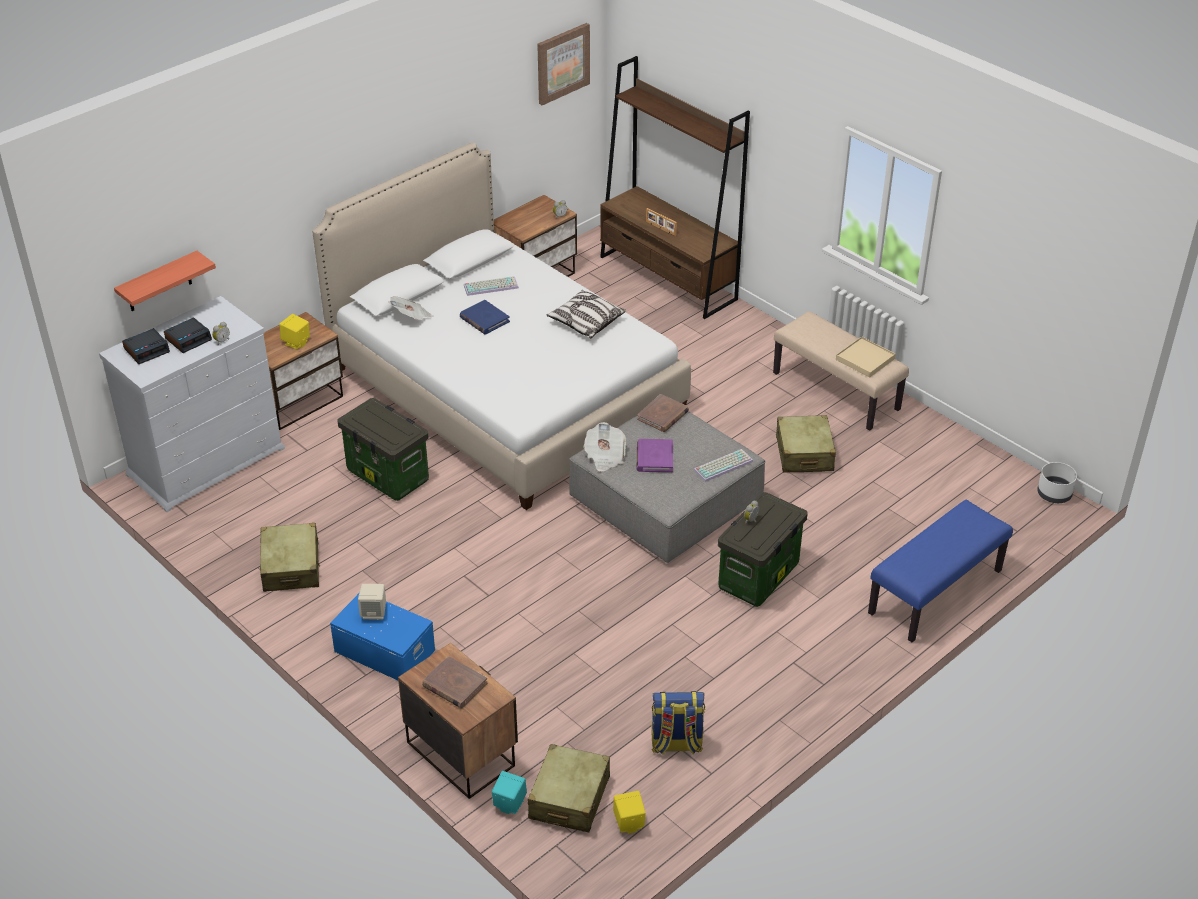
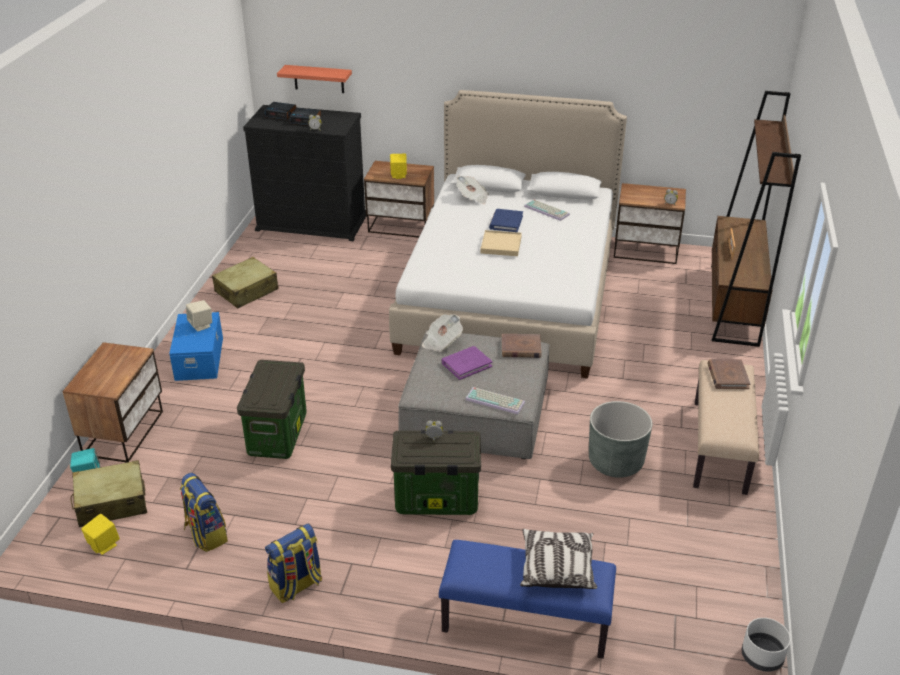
camera: 55 degrees right, 5 degrees down
(206, 461) = (312, 223): white dresser -> black dresser
(389, 476) = (368, 287): storage box -> storage box (278, 436)
(454, 685) = (110, 367): brown book -> brown book (727, 376)
(562, 63) = (732, 77): picture -> none
(586, 322) = (559, 261): pillow -> pillow (556, 568)
(792, 708) = (296, 586): none -> backpack
(804, 454) = (615, 462): beige suitcase -> grey planter
(865, 359) = (727, 419): beige tray -> beige tray (501, 245)

